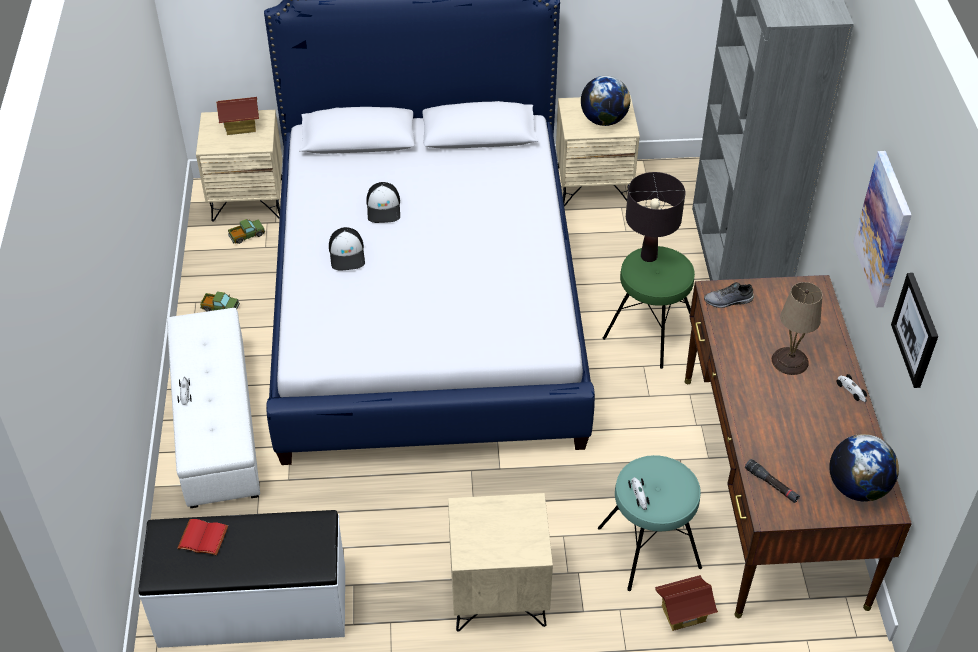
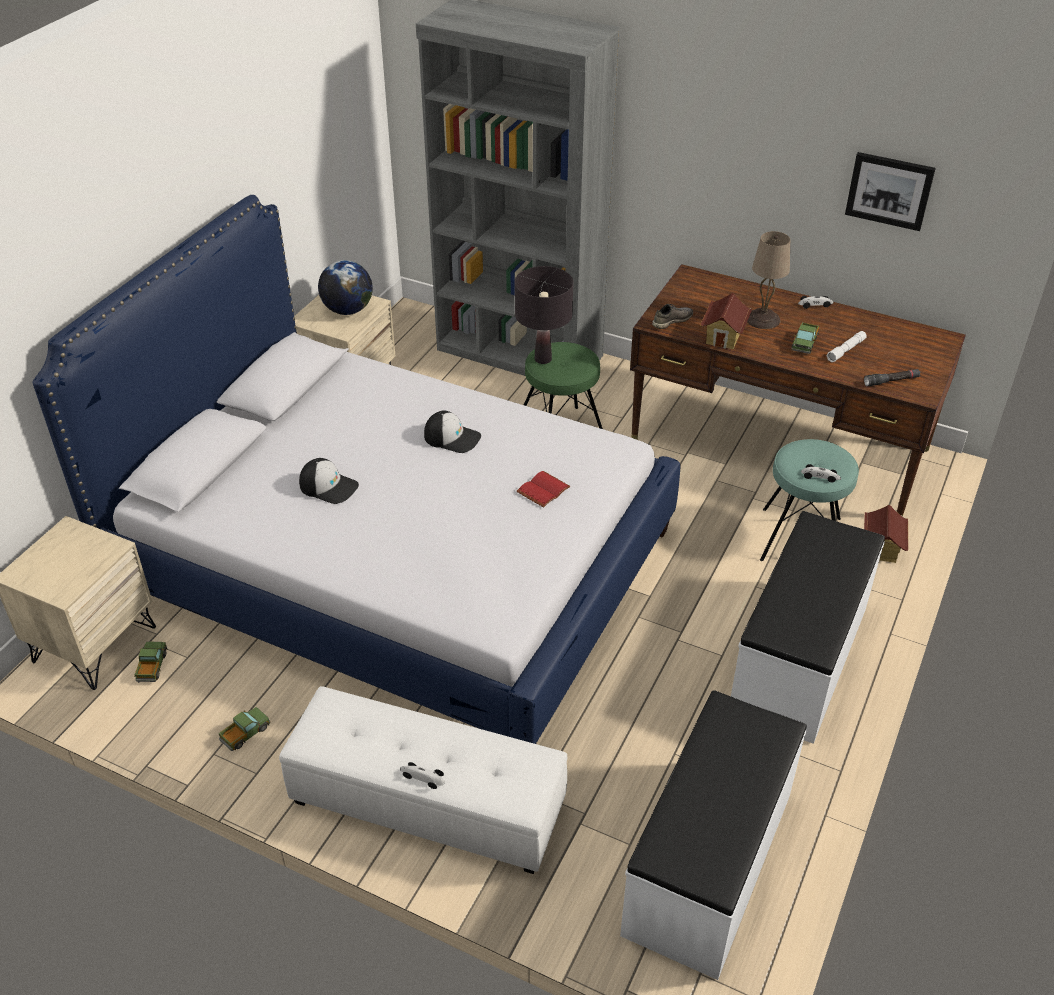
camera: 60 degrees left, 5 degrees down
(204, 537) = (687, 817): red book -> red book (542, 489)
(240, 126) = (61, 553): toy house -> toy house (723, 337)
(347, 254) = (373, 537): cap -> cap (452, 437)
(498, 596) = (801, 658): beige nightstand -> white bench
(728, 301) = (671, 321): grey shoe -> grey shoe turned 150 degrees counterclockwise
(776, 403) = (804, 344): none -> toy truck
(793, 436) = (846, 350): none -> white flashlight
(857, 487) = (917, 343): globe -> none
(884, 229) = (777, 156): picture -> none

